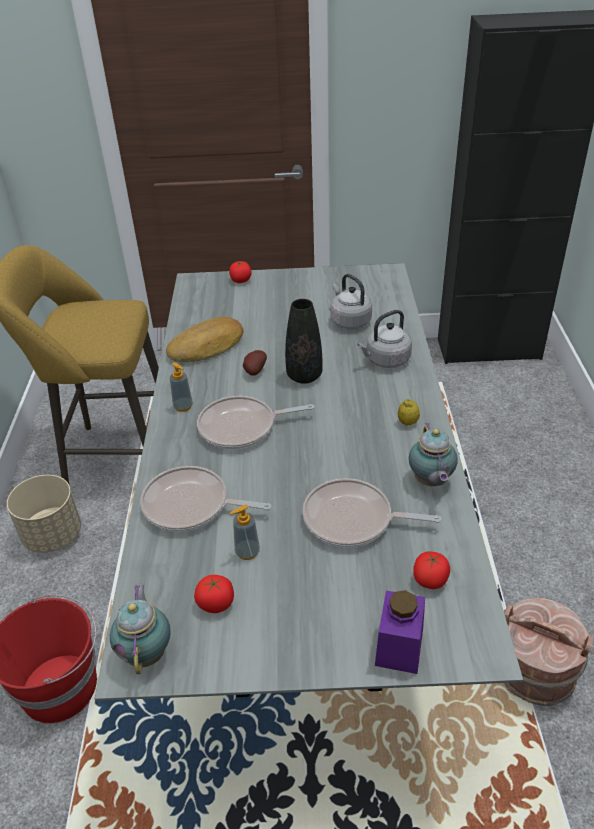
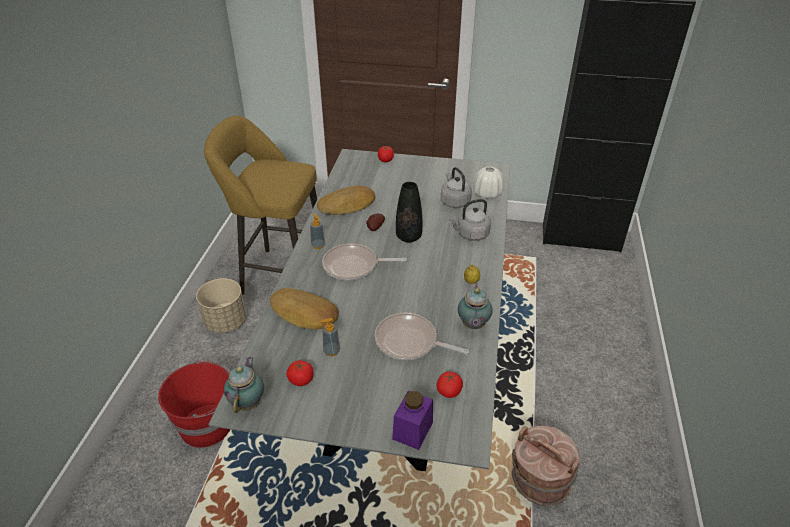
camera: 10 degrees right, 0 degrees up
(191, 506) = (303, 314): frying pan -> bread
(389, 305) = (487, 194): none -> white vase

